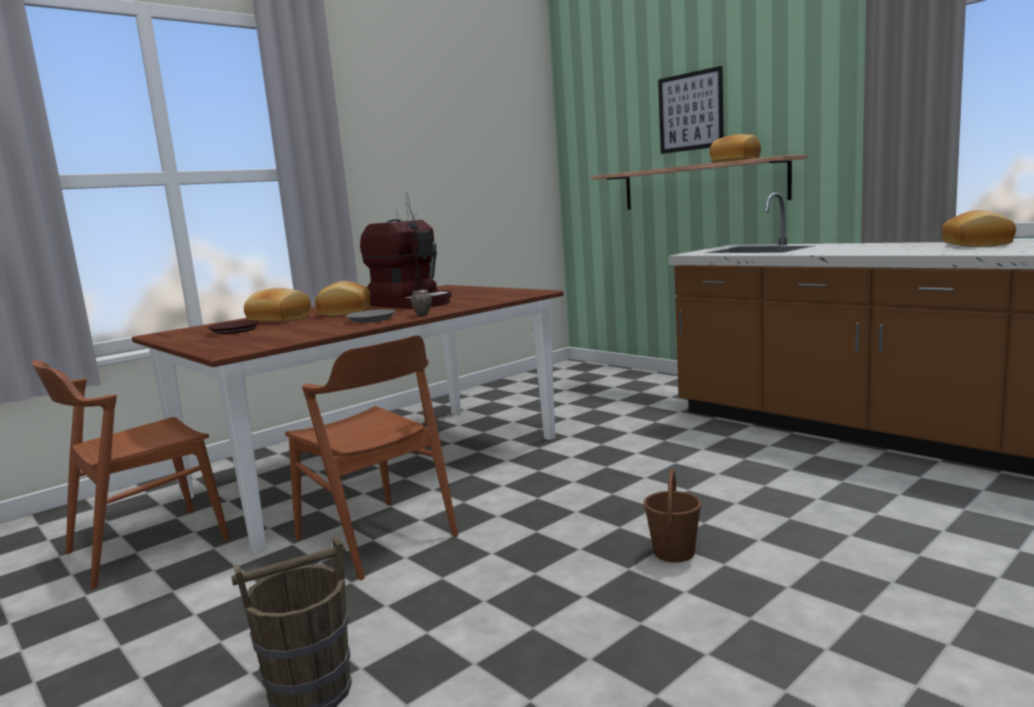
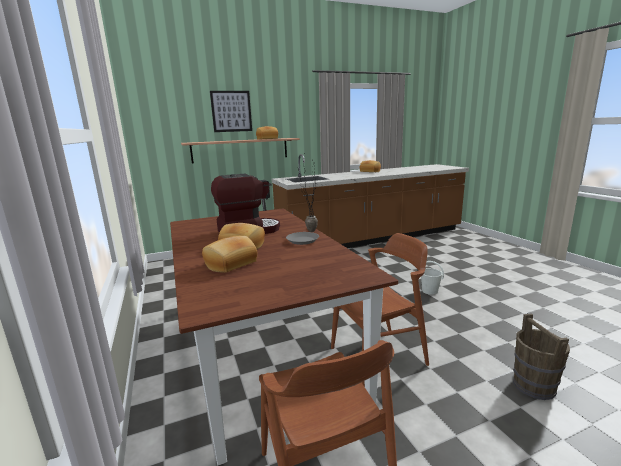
camera: 70 degrees left, 5 degrees up
(235, 331) = (262, 277): brown plate -> none
(674, 553) = (430, 291): brown bucket -> white bucket

